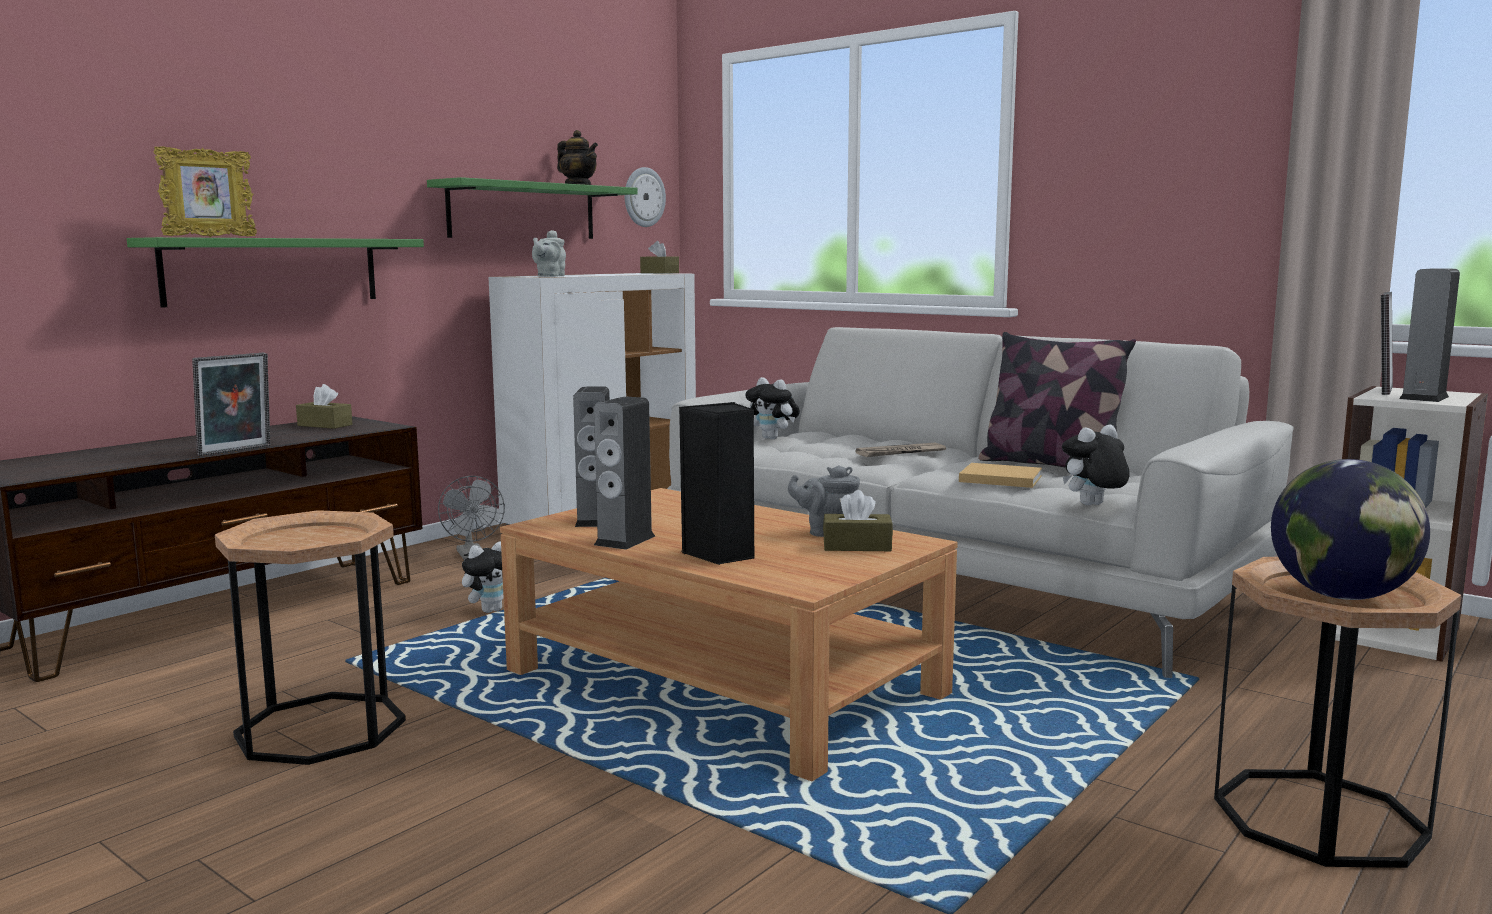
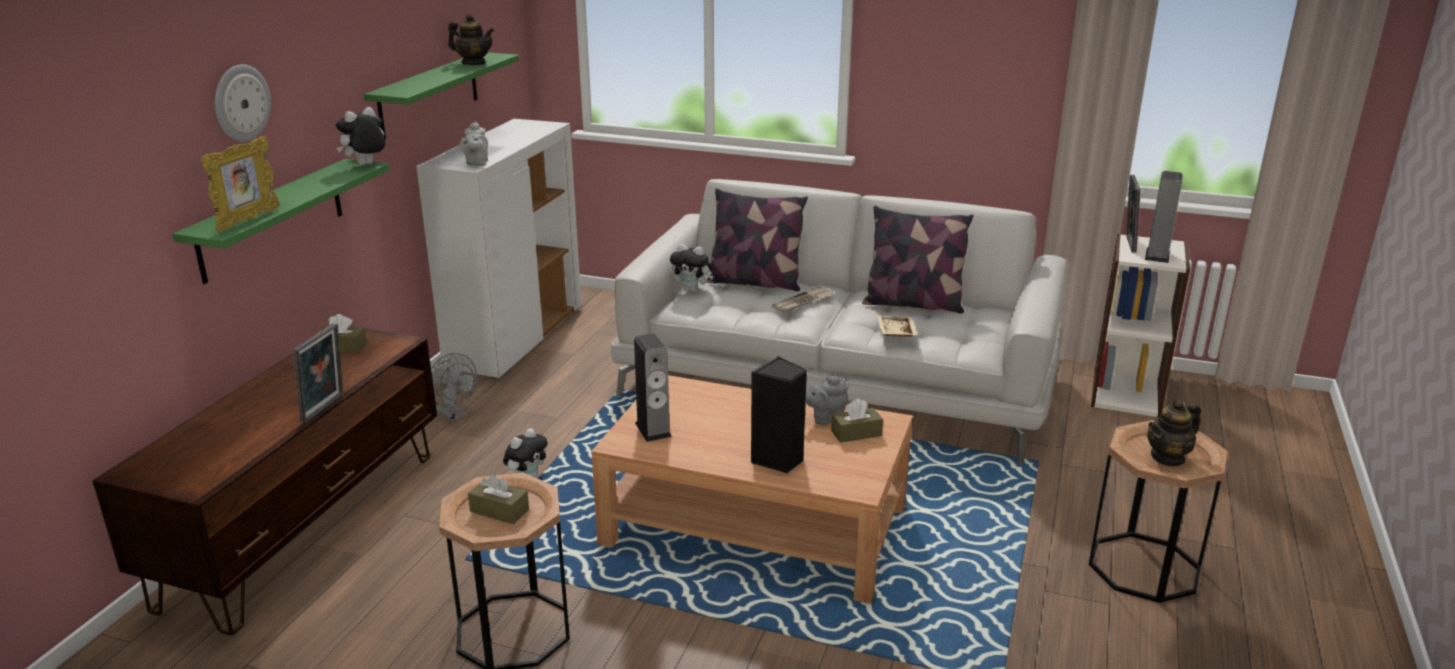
camera: 20 degrees left, 15 degrees up
(625, 540) = (699, 454): speaker -> none
(643, 197) = (506, 47): wall clock -> wall clock (241, 103)
(659, 273) = (539, 124): brown tissue box -> brown tissue box (499, 511)
(857, 440) = (755, 282): none -> pillow
(998, 478) = (895, 333): beige book -> beige tray
(1093, 505) = (971, 358): plush toy -> plush toy (366, 165)
(1341, 596) = (1168, 457): globe -> teapot

